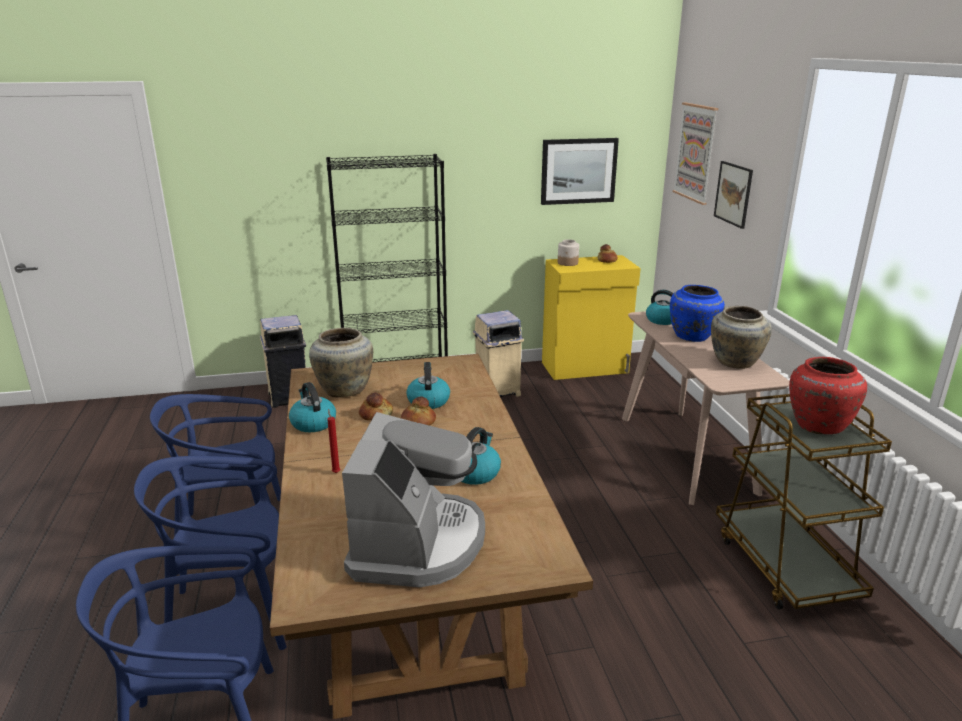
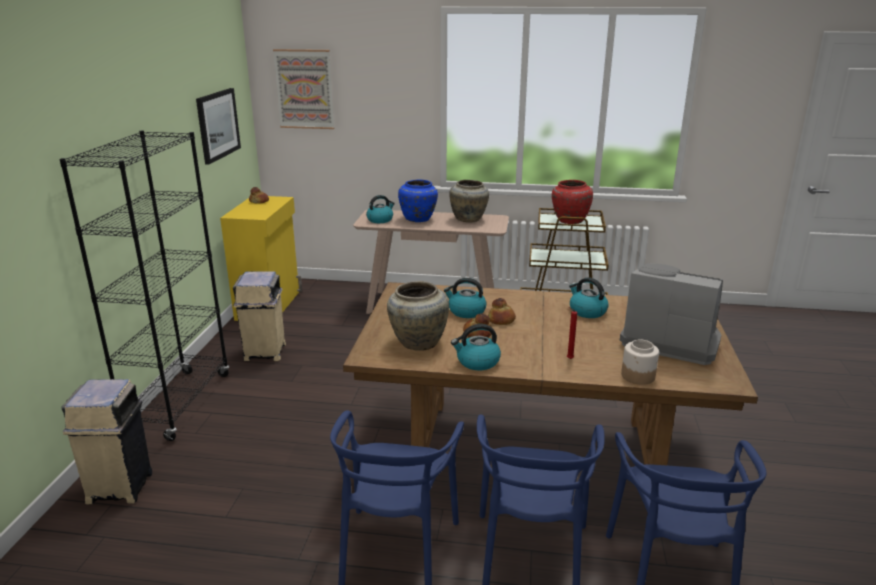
camera: 70 degrees left, 0 degrees up
(568, 263) = (244, 213): jar -> jar (638, 376)
(733, 194) = (371, 113): picture -> none

